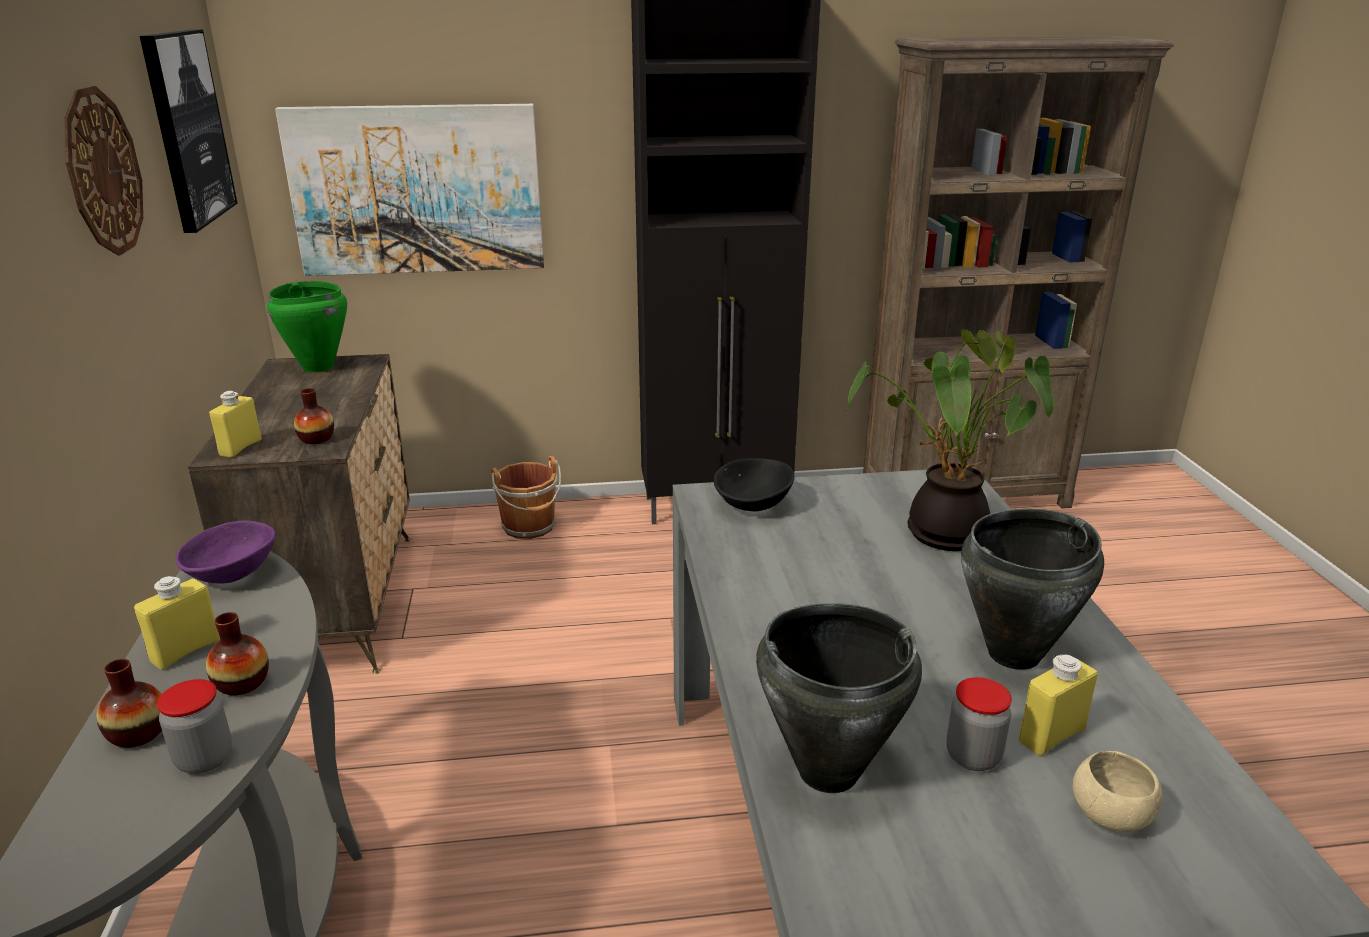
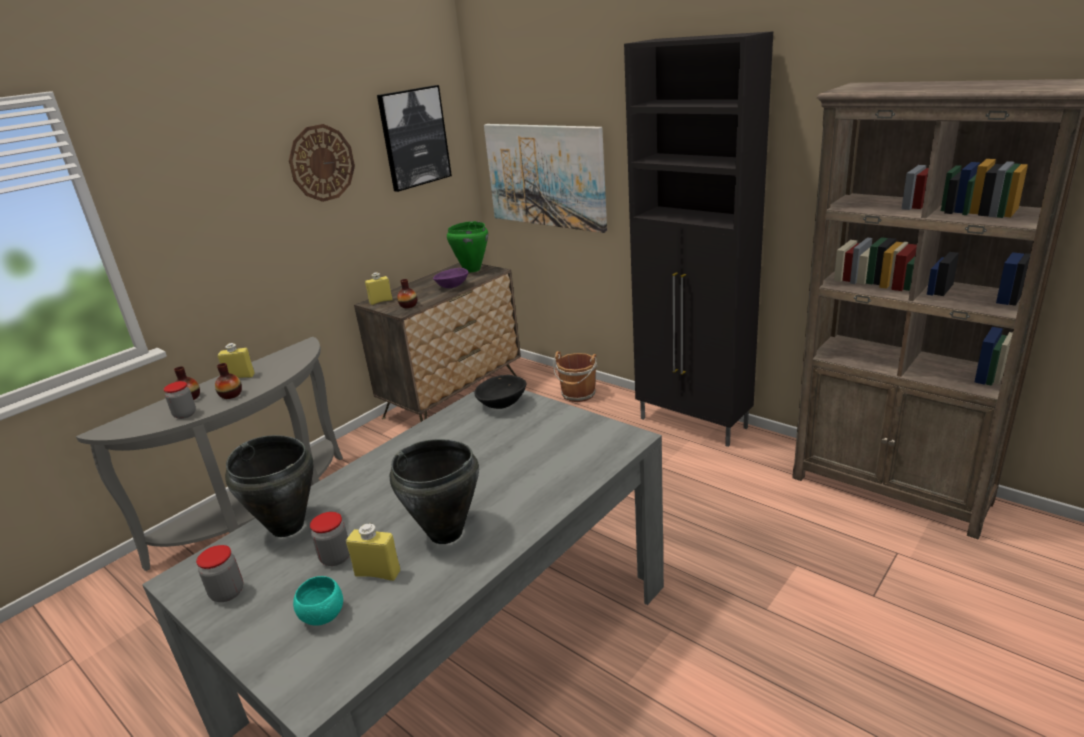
camera: 50 degrees right, 0 degrees up
(233, 575) = (294, 355): purple bowl -> purple bowl (452, 287)
(939, 535) = (550, 461): potted plant -> none
(955, 894) = (227, 593): none -> jar
(1111, 816) = (322, 615): beige bowl -> turquoise bowl

